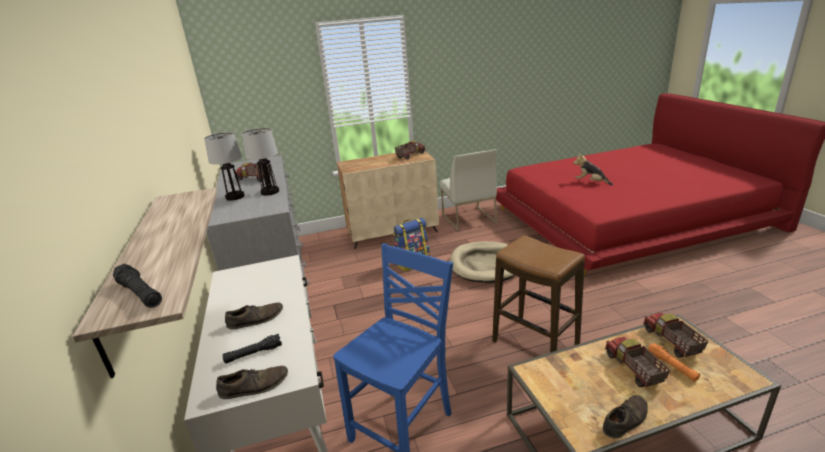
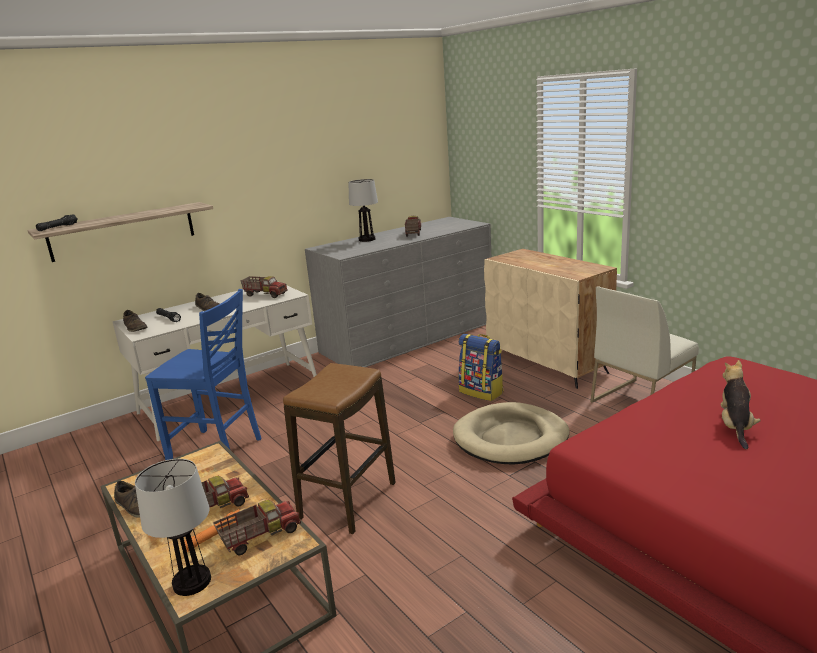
camera: 70 degrees right, 5 degrees down
(269, 192) = (382, 244): table lamp -> table lamp (191, 582)
(410, 156) = (576, 268): toy truck -> toy truck (265, 294)

